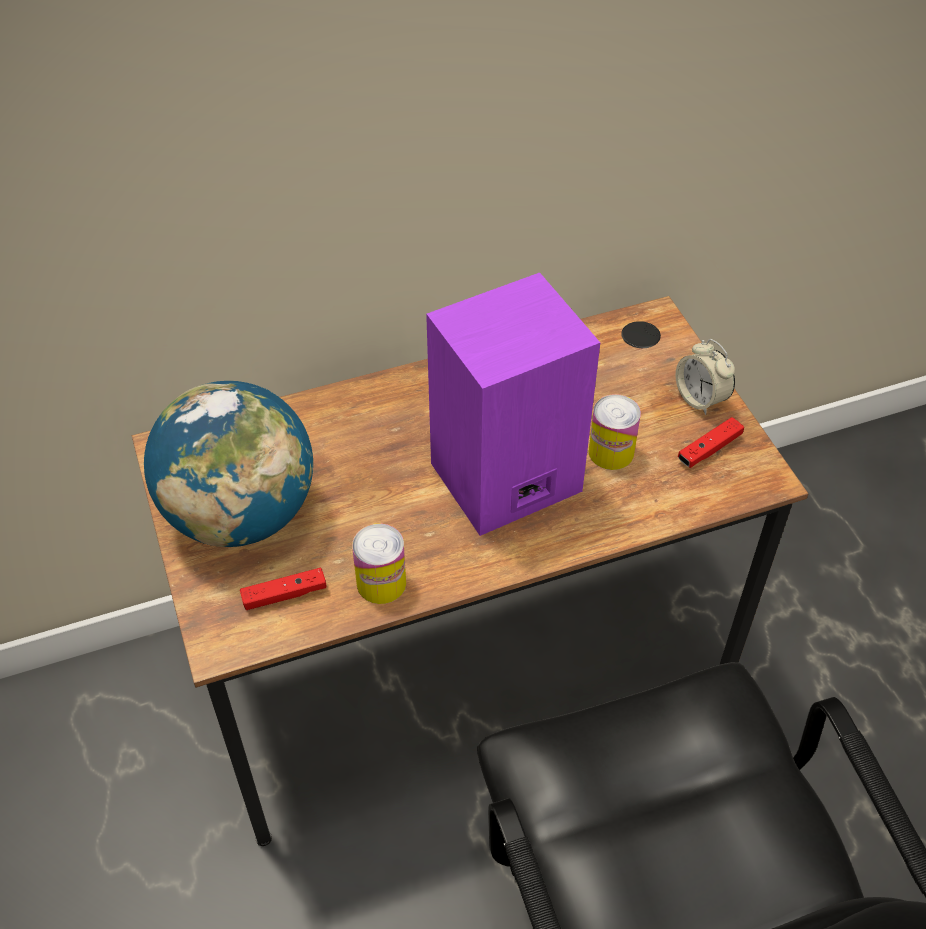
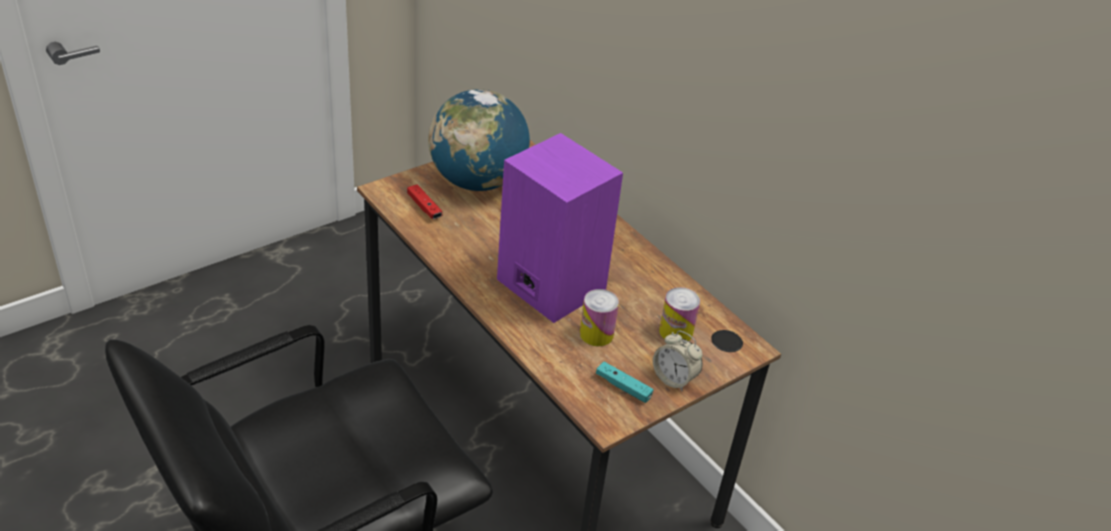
camera: 70 degrees right, 10 degrees down
(381, 583) = (445, 243): can -> can (676, 332)
(700, 398) = (674, 379): alarm clock -> alarm clock turned 90 degrees counterclockwise
(709, 449) = (623, 387): red game controller -> turquoise game controller

